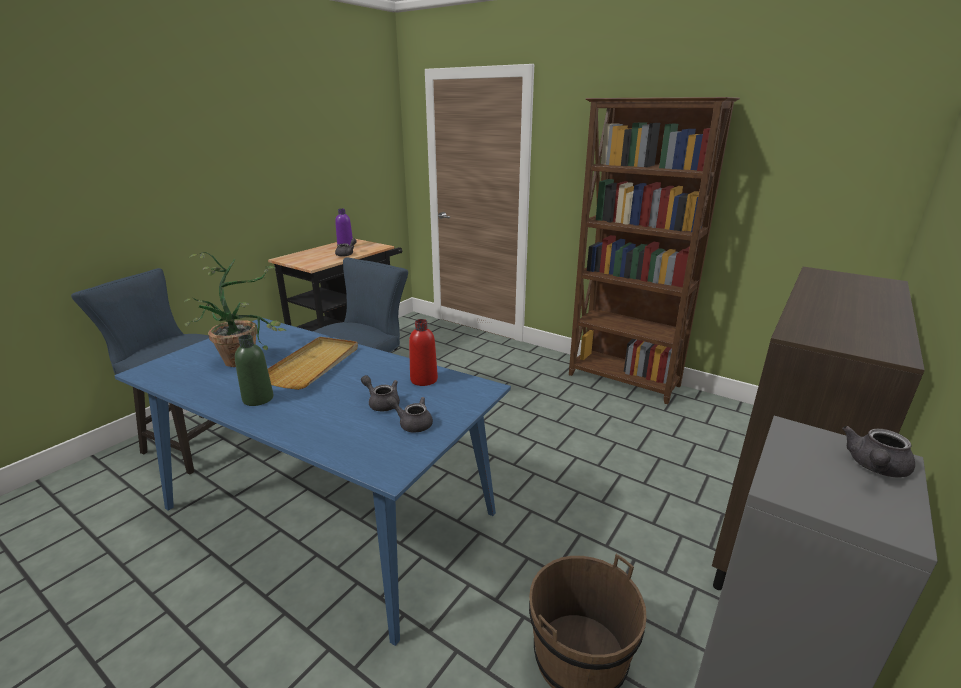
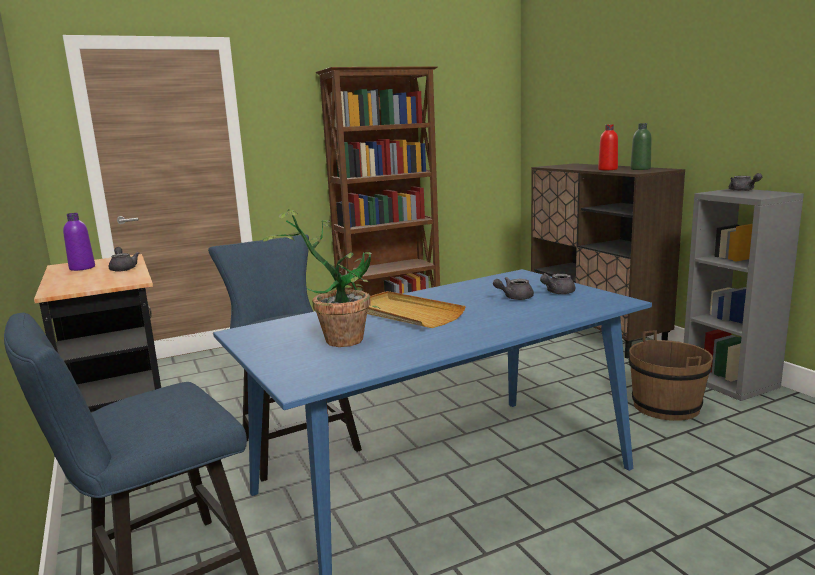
camera: 60 degrees left, 10 degrees down
(258, 399) = (457, 333): green bottle -> green bottle (640, 169)
(424, 379) = (485, 285): red bottle -> red bottle (607, 169)

